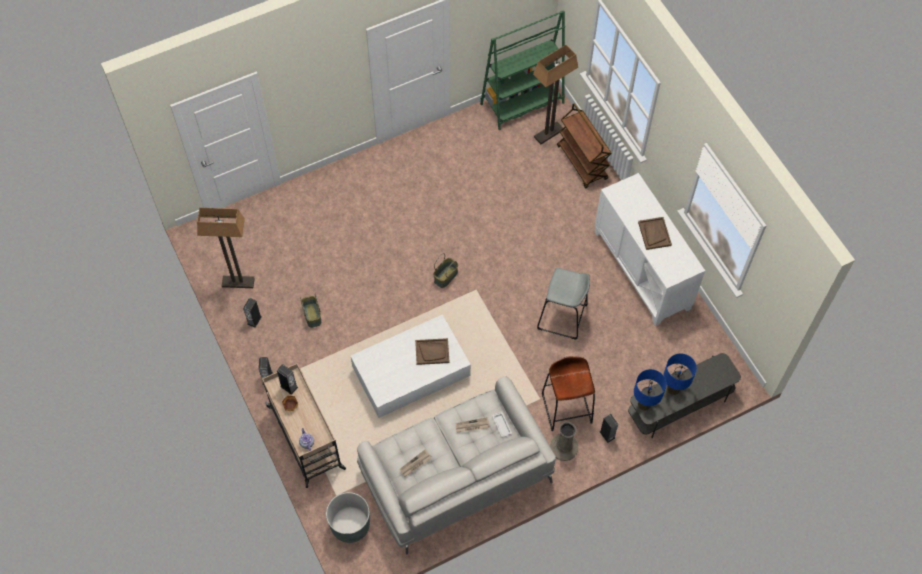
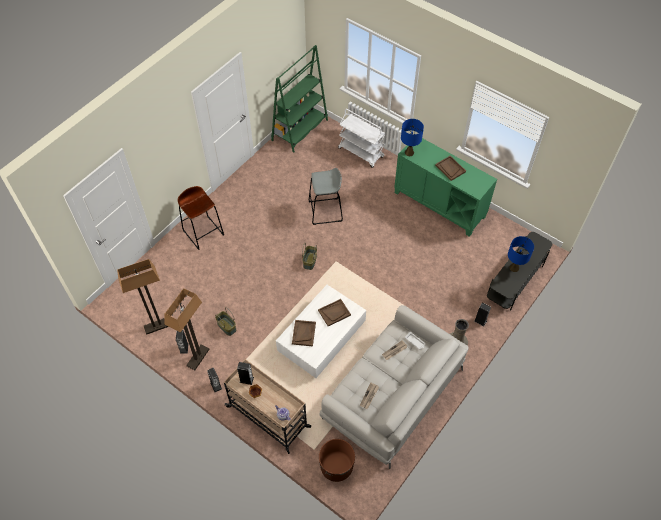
camera: 25 degrees left, 5 degrees down
(350, 525) = (336, 466): grey planter -> brown planter
(385, 361) = (303, 333): none -> brown tray
(548, 134) = (328, 142): floor lamp -> floor lamp (198, 358)
(562, 317) = (405, 256): grey stool -> grey stool (325, 211)
(567, 408) = (443, 314): brown stool -> brown stool (203, 232)
(582, 163) = (361, 152): brown cart -> white cart
(642, 270) = (439, 204): white cabinet -> green cabinet
(644, 404) = (501, 286): blue table lamp -> blue table lamp (409, 152)

